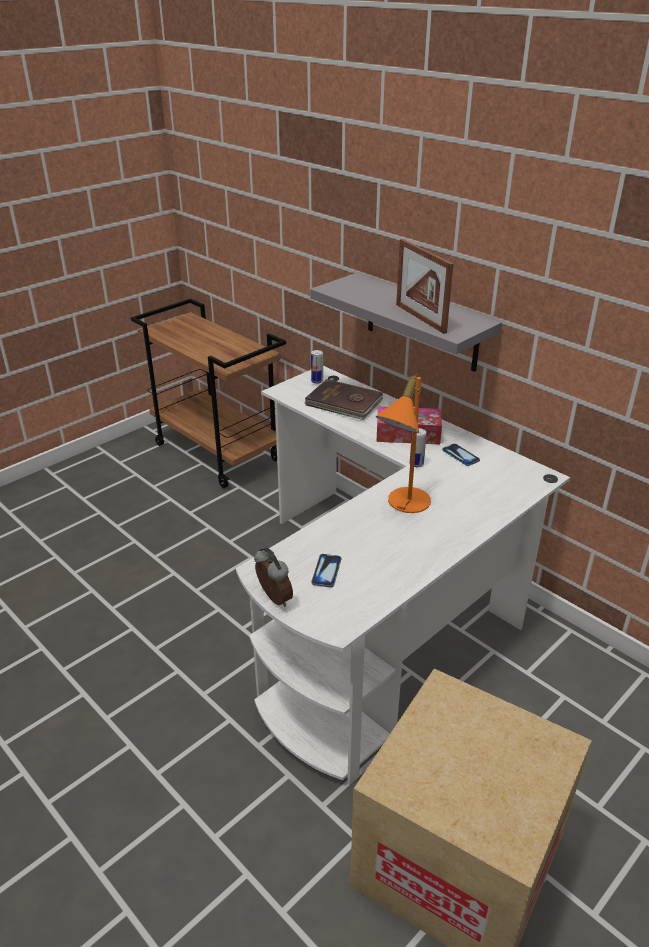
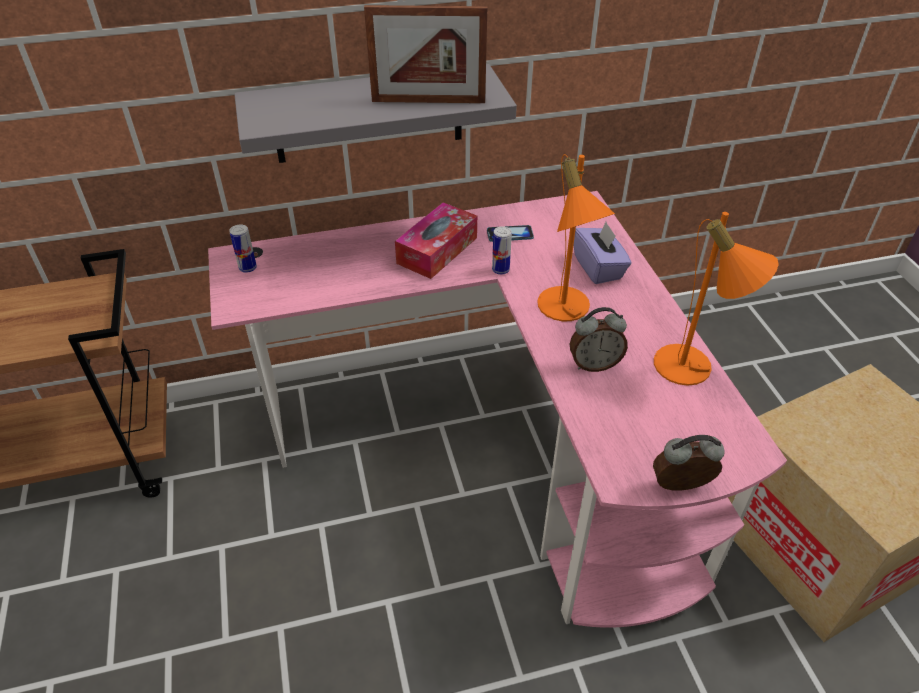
camera: 60 degrees left, 10 degrees up
(326, 571) = (653, 421): phone -> none
(344, 403) = (322, 268): brown book -> none
(359, 531) = (594, 364): none -> alarm clock
(384, 611) = (500, 444): white desk -> pink desk
(398, 578) = (693, 370): none -> orange table lamp
(469, 504) = (598, 268): none -> purple tissue box

